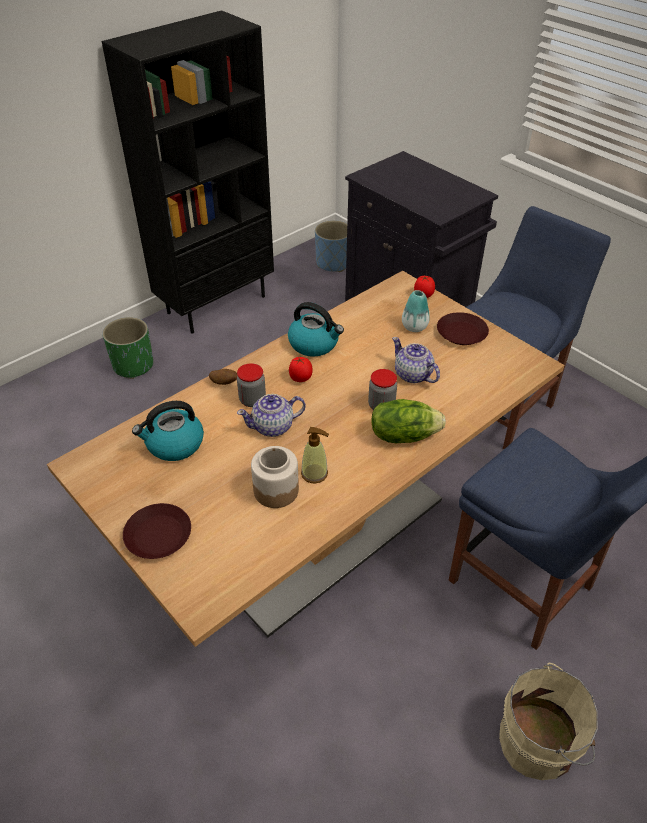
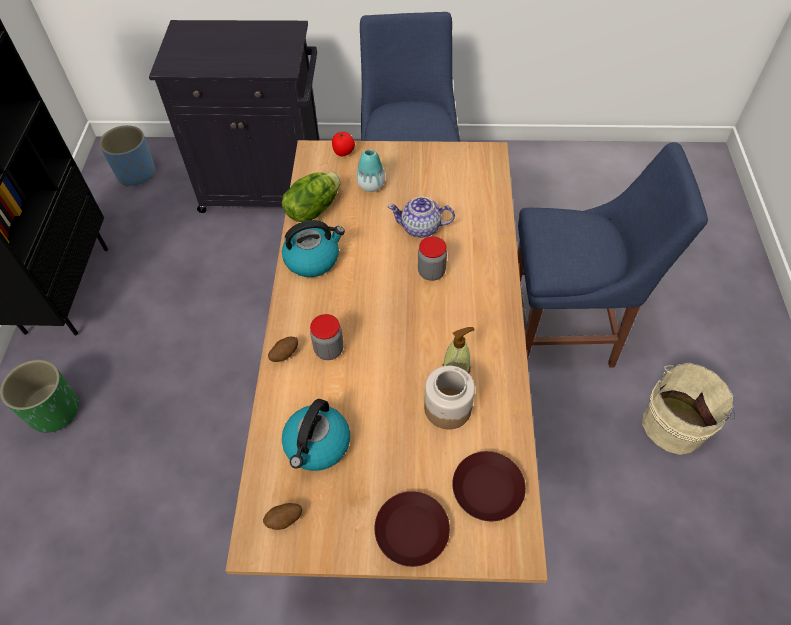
camera: 45 degrees left, 10 degrees up
(105, 466) = (284, 520): none -> potato
(273, 427) = (376, 358): teapot -> none
(301, 379) = (342, 299): tomato -> none
(403, 435) = (476, 283): lettuce -> lettuce (313, 209)
(462, 333) = (411, 165): brown plate -> brown plate (487, 488)

